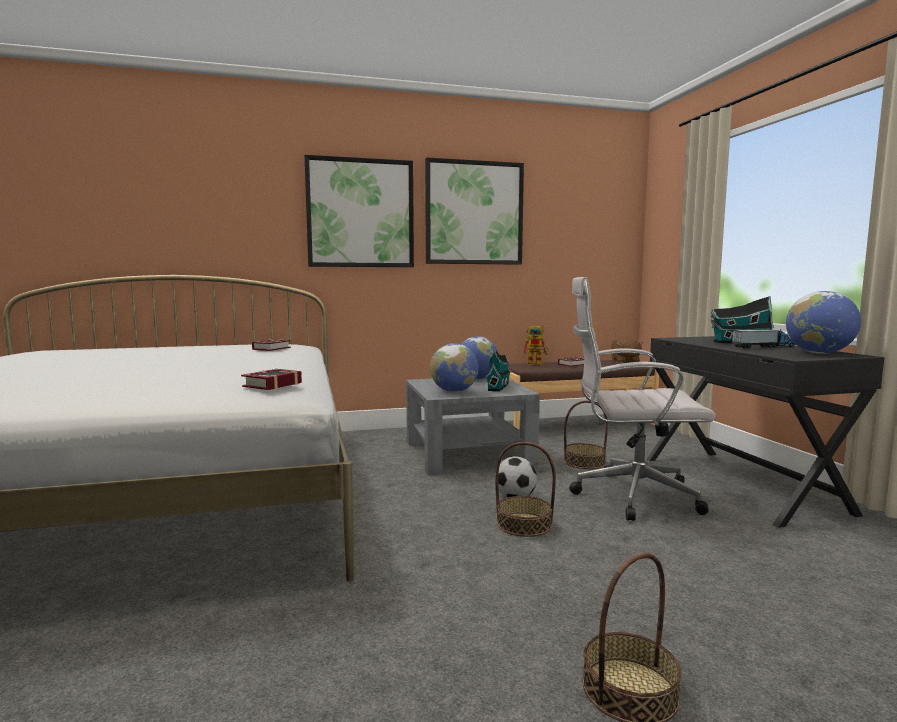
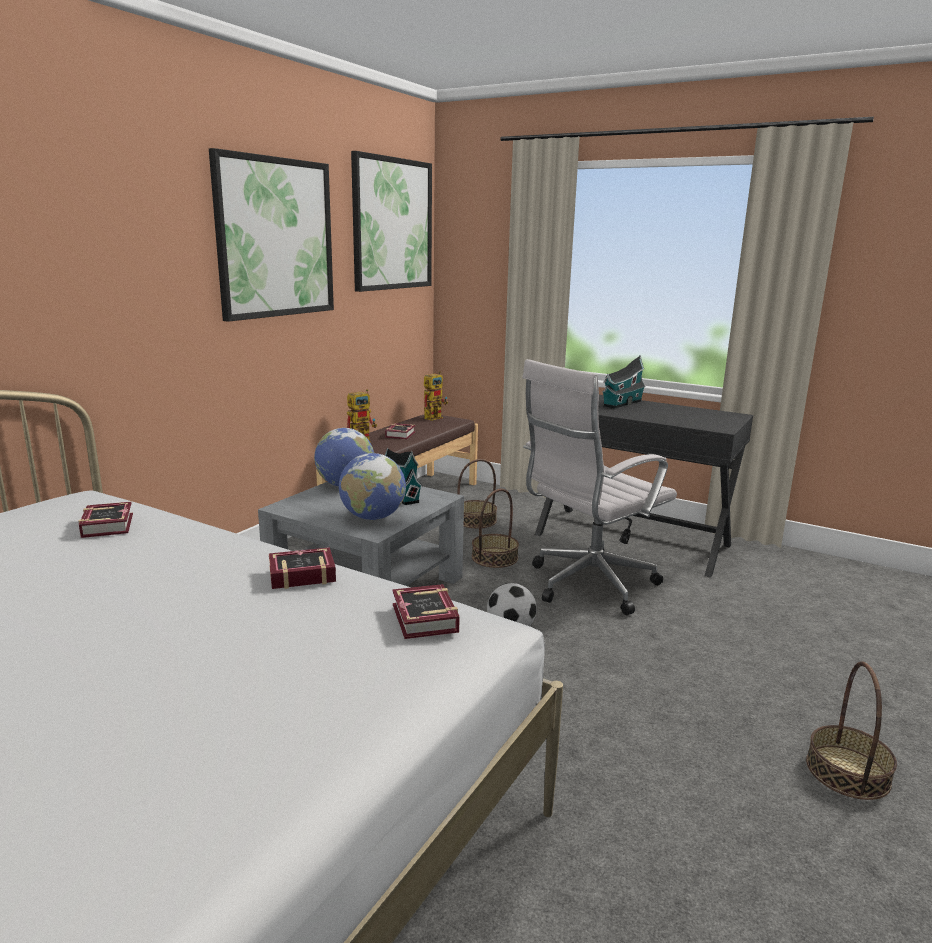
camera: 45 degrees left, 10 degrees up
(279, 367) = (299, 574): none -> book
(360, 213) = (123, 243): picture -> picture (392, 224)
(524, 524) = (568, 659): basket -> basket (476, 520)
(625, 361) = (435, 417): brown plush toy -> toy robot
(763, 347) = (657, 410): toy truck -> none
(819, 353) = (712, 416): globe -> none

